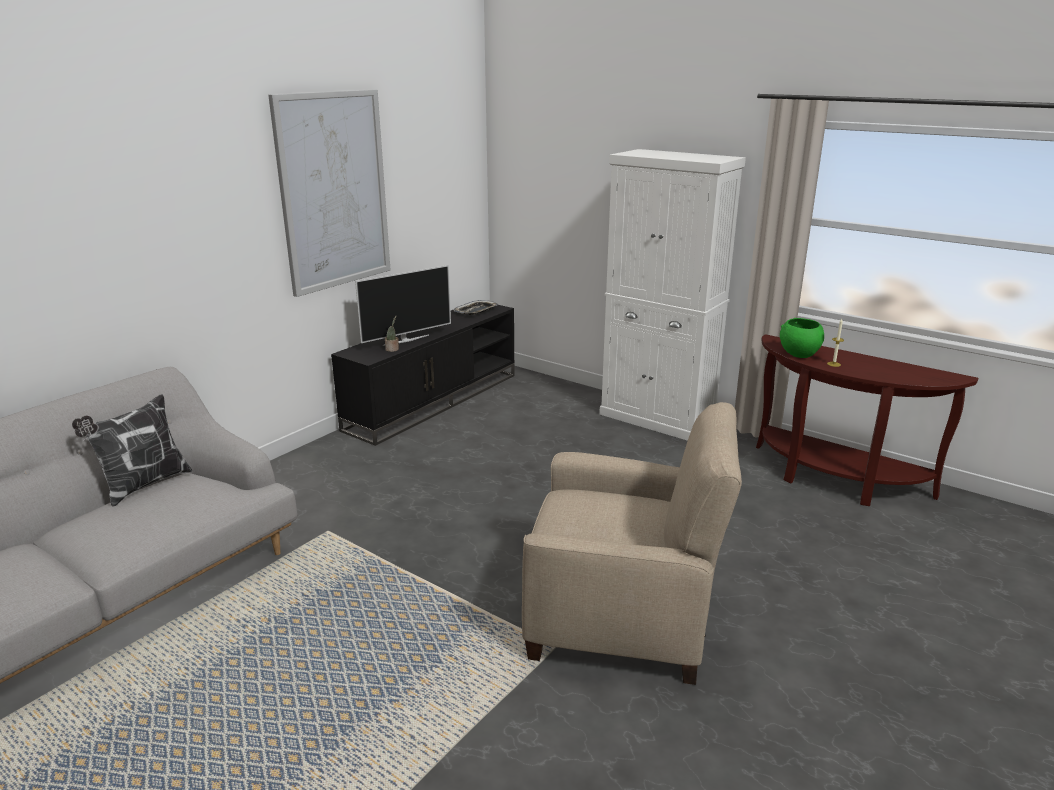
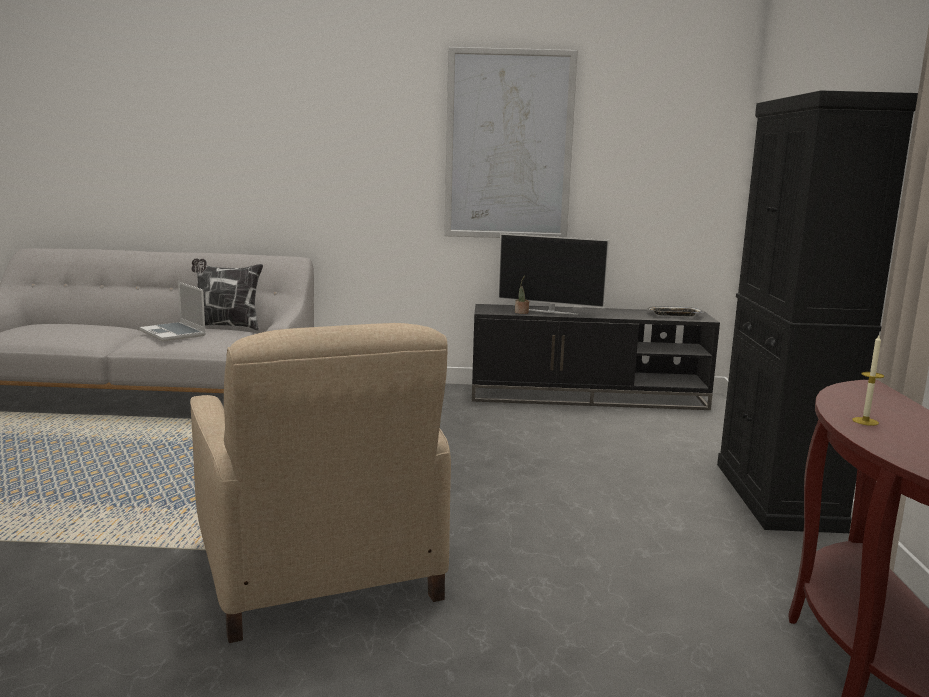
camera: 55 degrees right, 10 degrees down
(126, 521) = (174, 333): none -> laptop
(657, 419) = (777, 496): white cabinet -> black cabinet
(799, 354) = (848, 401): green bowl -> none

